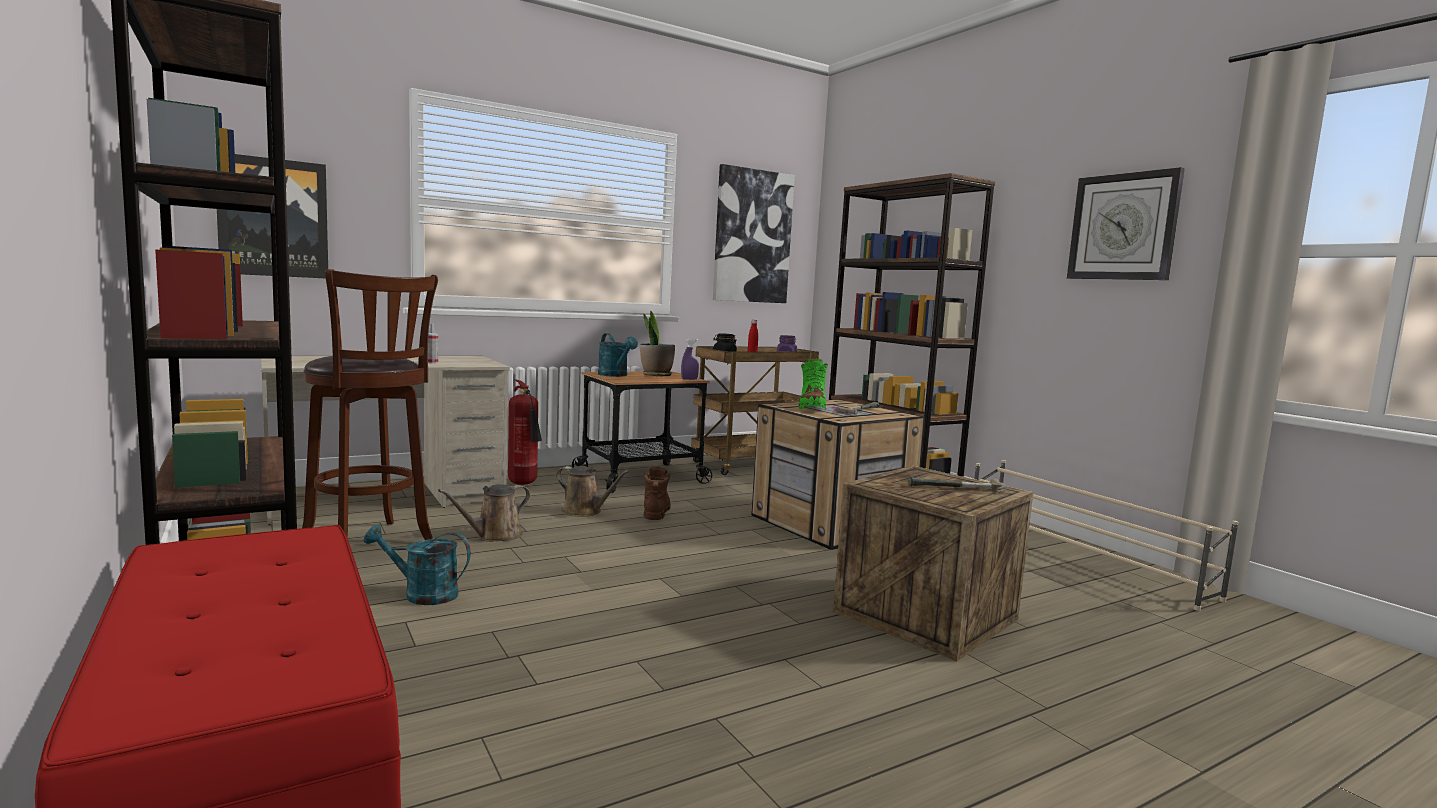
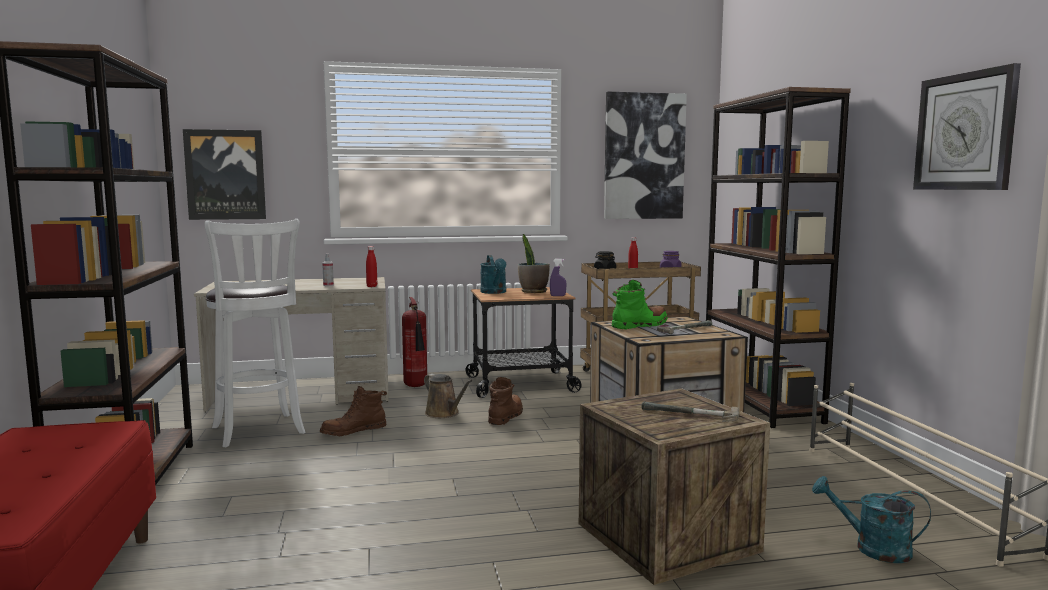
camera: 20 degrees right, 0 degrees up
(370, 544) = (259, 431): brown stool -> white stool
(422, 594) = (261, 475): turquoise watering can -> turquoise watering can (872, 548)
(490, 364) = (372, 286): none -> red bottle
(494, 536) = (354, 431): brown watering can -> brown boot
(812, 407) = (640, 325): green boot -> green boot turned 150 degrees counterclockwise

